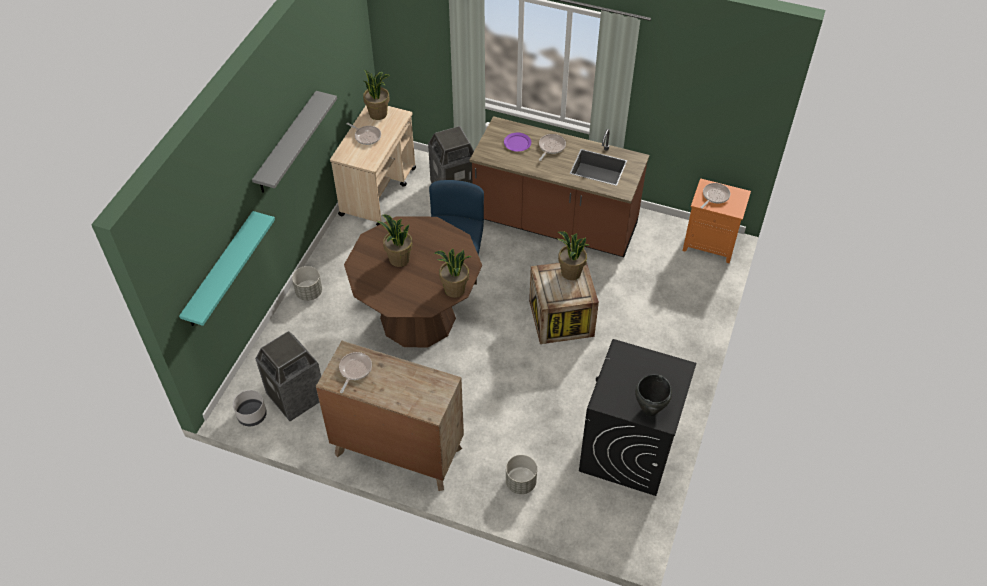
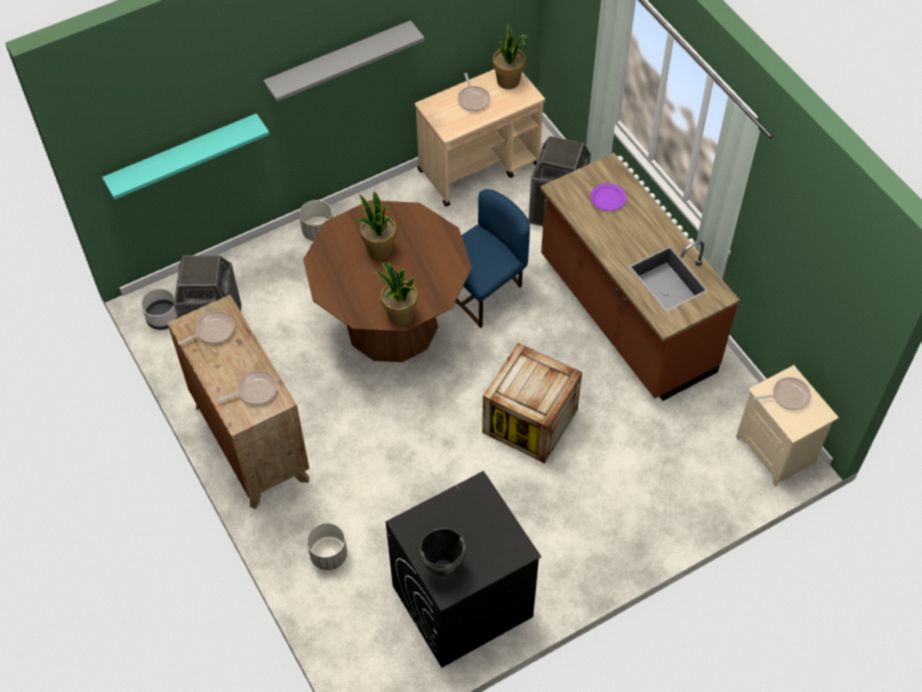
camera: 40 degrees right, 5 degrees up
(551, 147) = (639, 224): frying pan -> frying pan (255, 391)
(570, 273) = (551, 377): potted plant -> none
(711, 243) = (777, 450): orange nightstand -> beige nightstand

